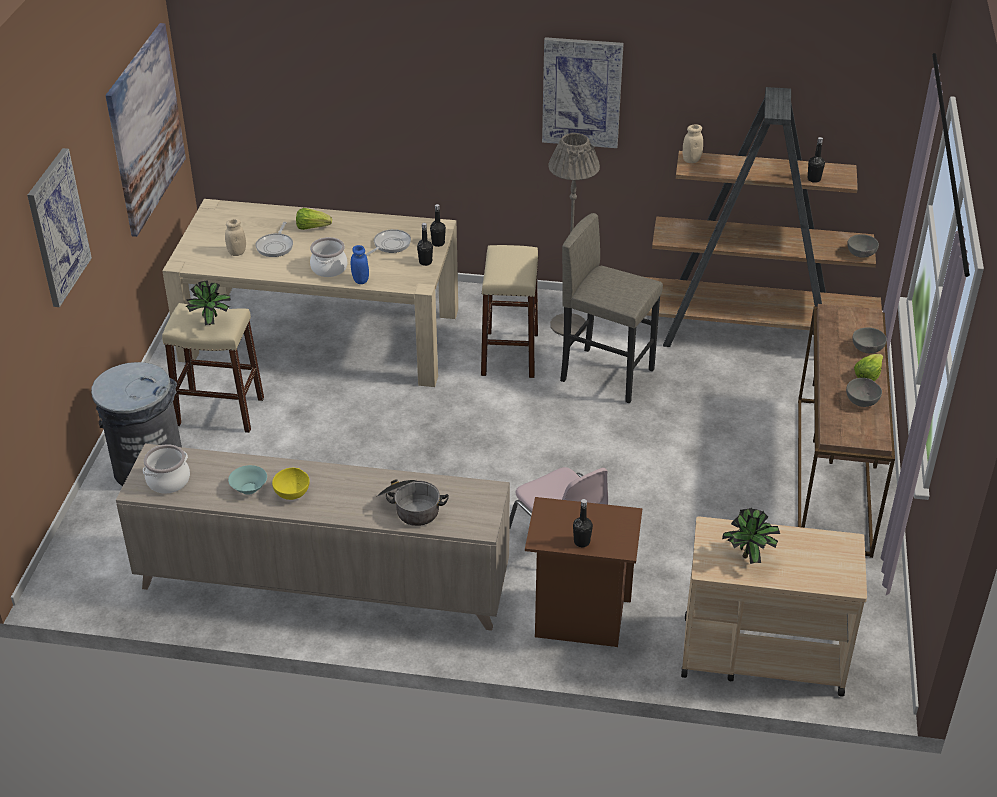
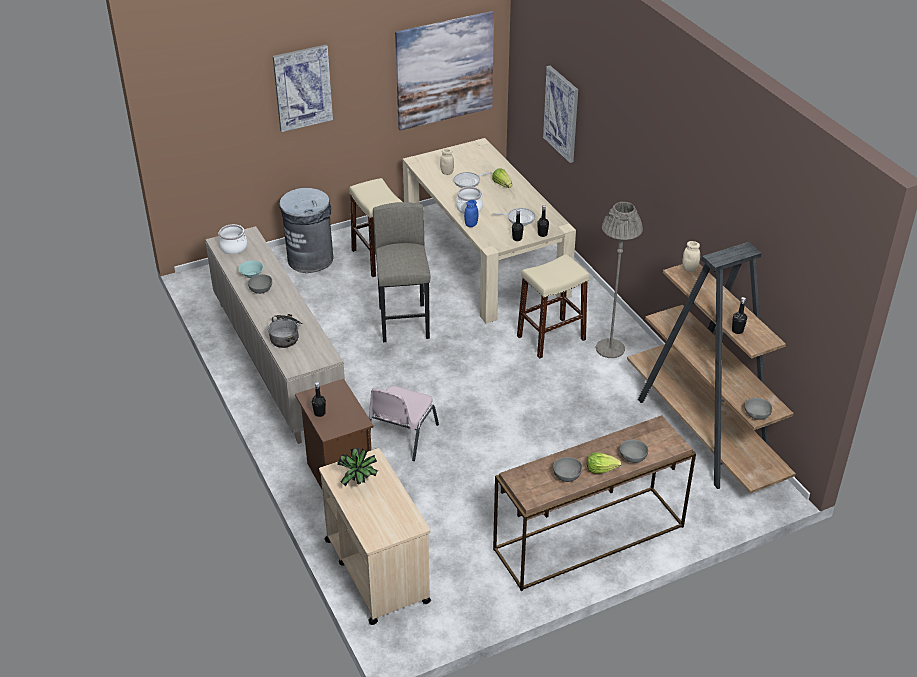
camera: 55 degrees right, 0 degrees up
(212, 324) = (375, 197): potted plant -> none
(293, 492) = (261, 290): yellow bowl -> grey bowl
(582, 92) = (668, 182): picture -> picture (561, 113)
(607, 375) = (578, 388): grey stool -> grey stool (404, 323)

